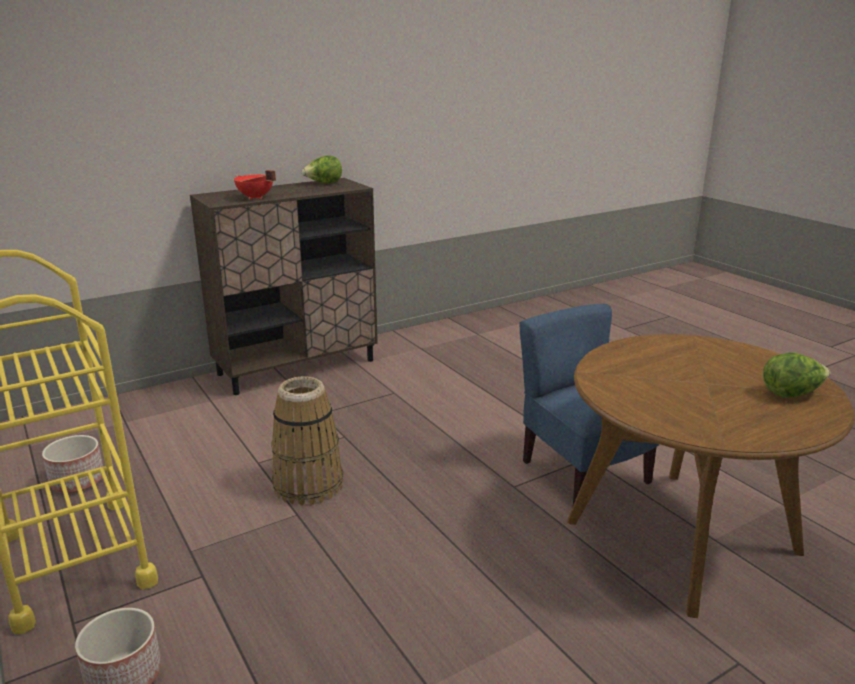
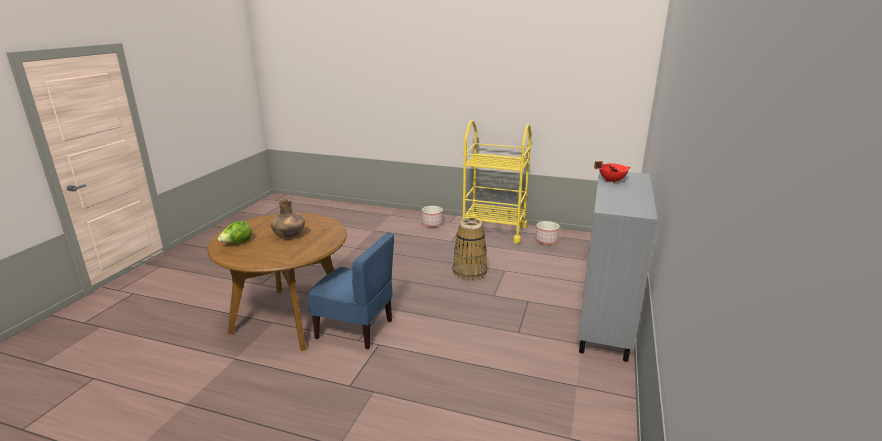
camera: 140 degrees right, 0 degrees up
(297, 367) = (604, 322): brown cabinet -> grey cabinet
(323, 183) = (635, 206): lettuce -> none
(686, 379) = (289, 236): none -> brown vase

